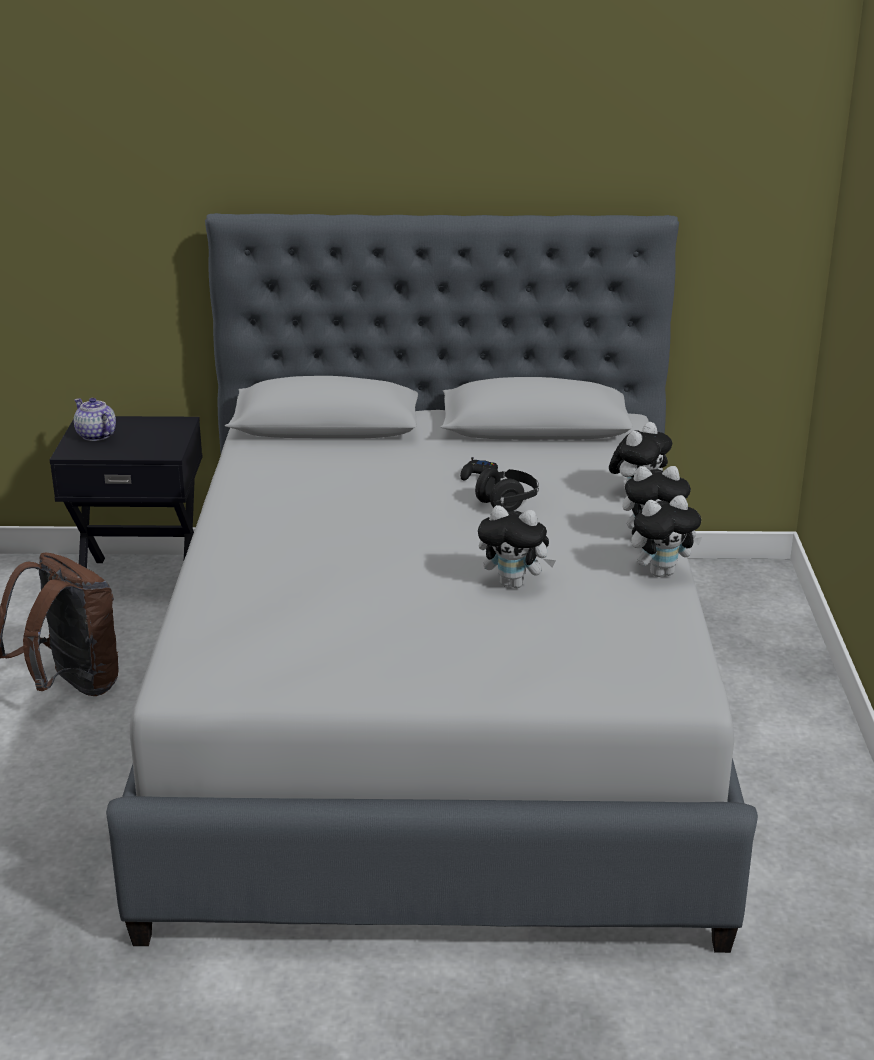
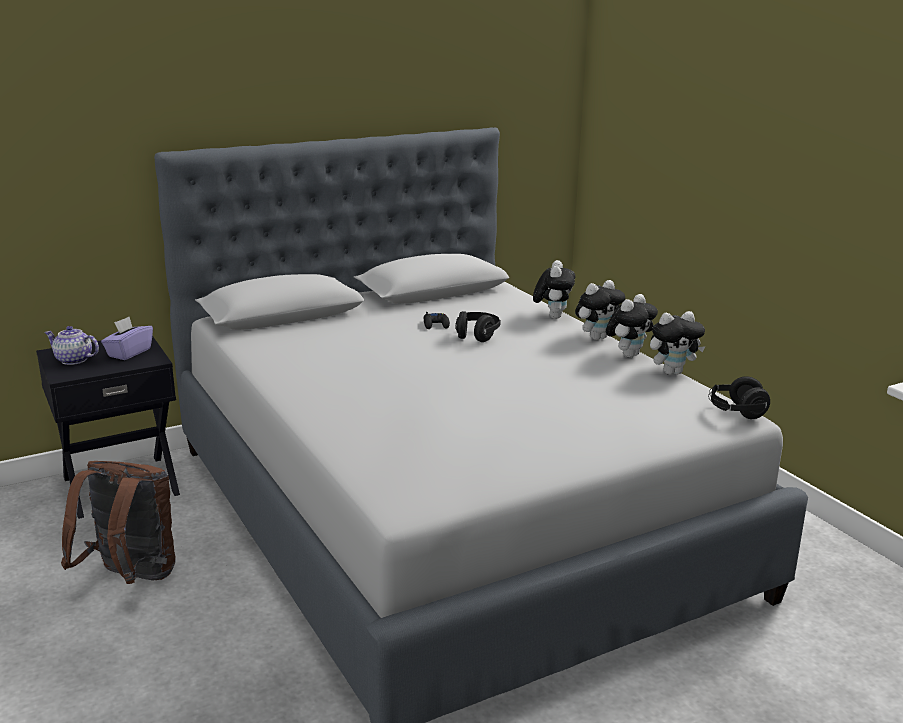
camera: 30 degrees left, 5 degrees down
(153, 438) = (129, 353): none -> purple tissue box
(514, 584) = (549, 381): plush toy -> plush toy (672, 372)
(687, 685) = (735, 412): none -> black headphones

